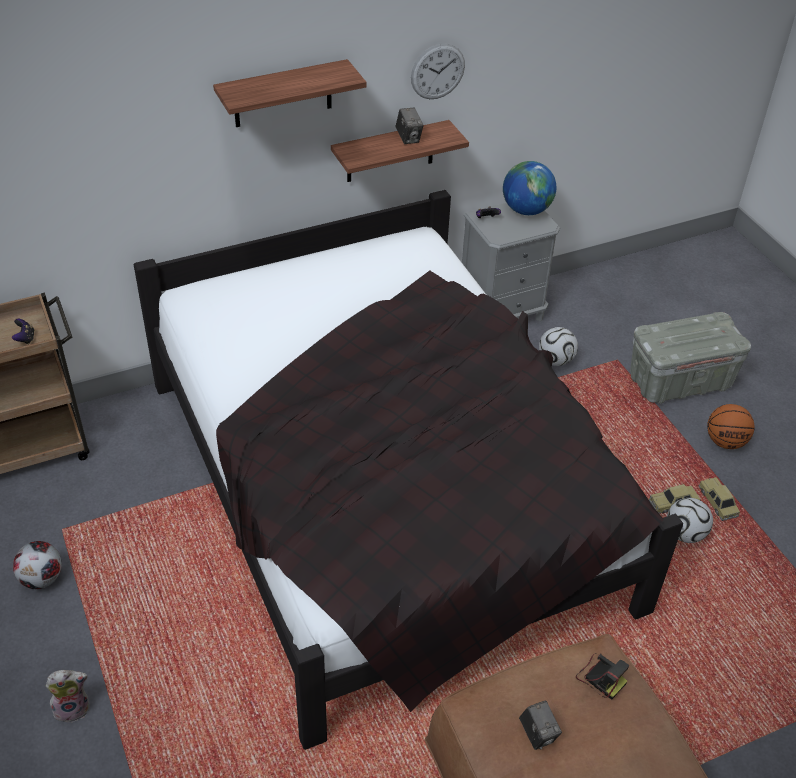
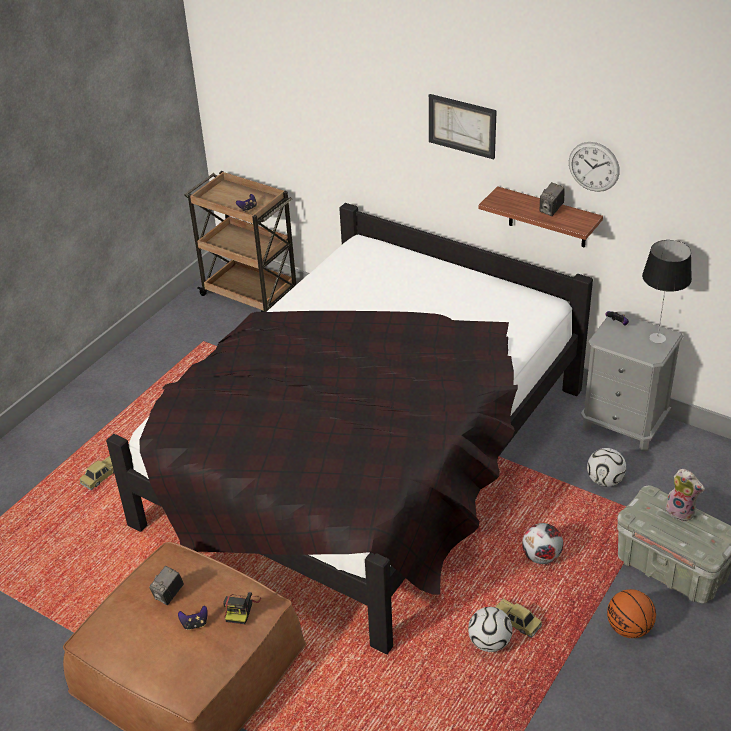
camera: 60 degrees right, 5 degrees down
(42, 578) = (163, 355): football -> football (542, 557)
(73, 707) = (87, 417): plush toy -> plush toy (681, 511)
(282, 94) = (462, 126): shelf -> picture
(526, 210) = (658, 338): globe -> table lamp
(597, 729) = (195, 624): none -> game controller
(717, 503) = (547, 651): toy car -> toy car (101, 477)

